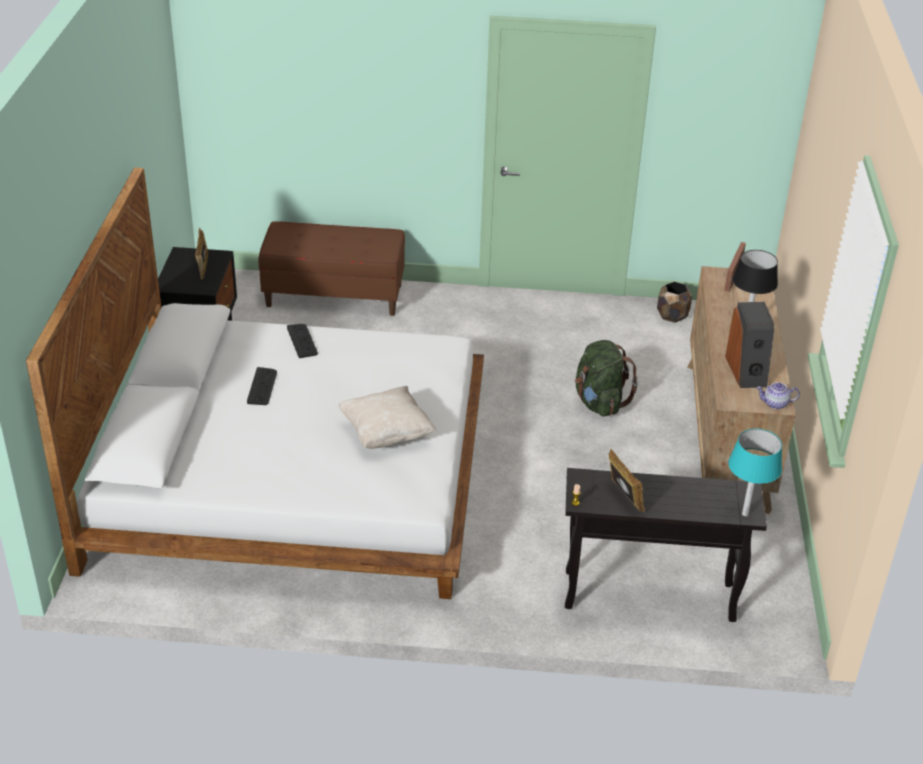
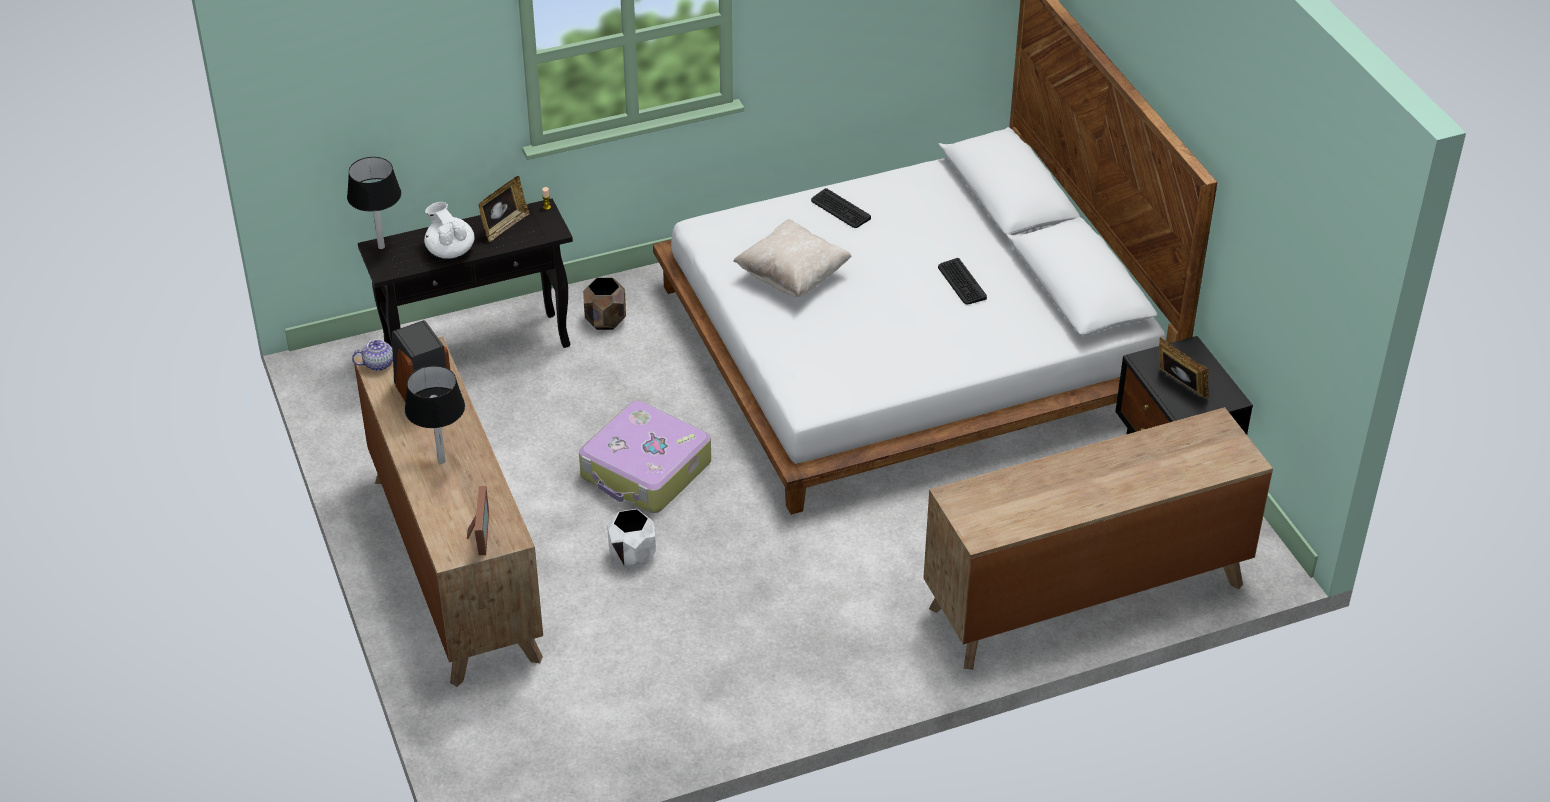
camera: 155 degrees right, 5 degrees up
(302, 341) = (973, 347): keyboard -> keyboard (840, 209)
(334, 295) = (1085, 597): brown bench -> brown dresser
(559, 451) = (646, 471): none -> suitcase
(599, 403) = (631, 555): green backpack -> white planter
(623, 497) = (504, 226): picture frame -> picture frame turned 90 degrees counterclockwise
(672, 315) = (599, 749): brown planter -> brown planter (606, 320)
(682, 490) = (450, 250): none -> white teapot
(745, 514) = (381, 247): turquoise table lamp -> black table lamp

